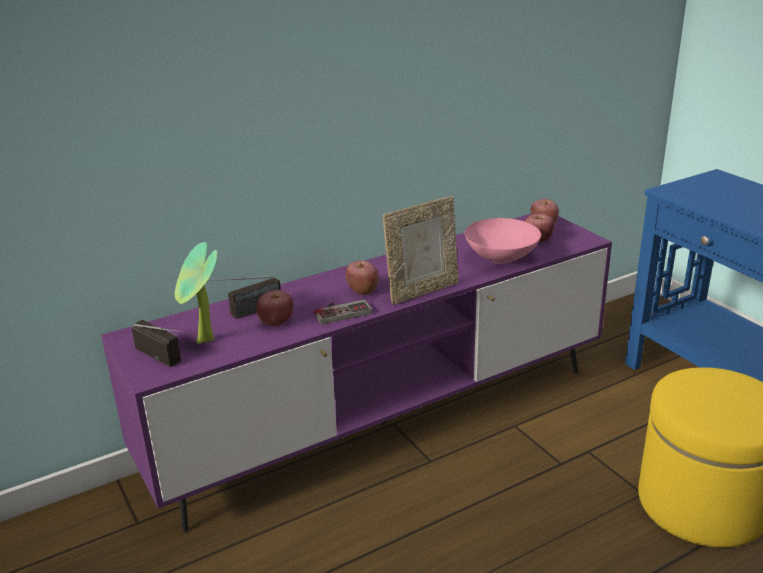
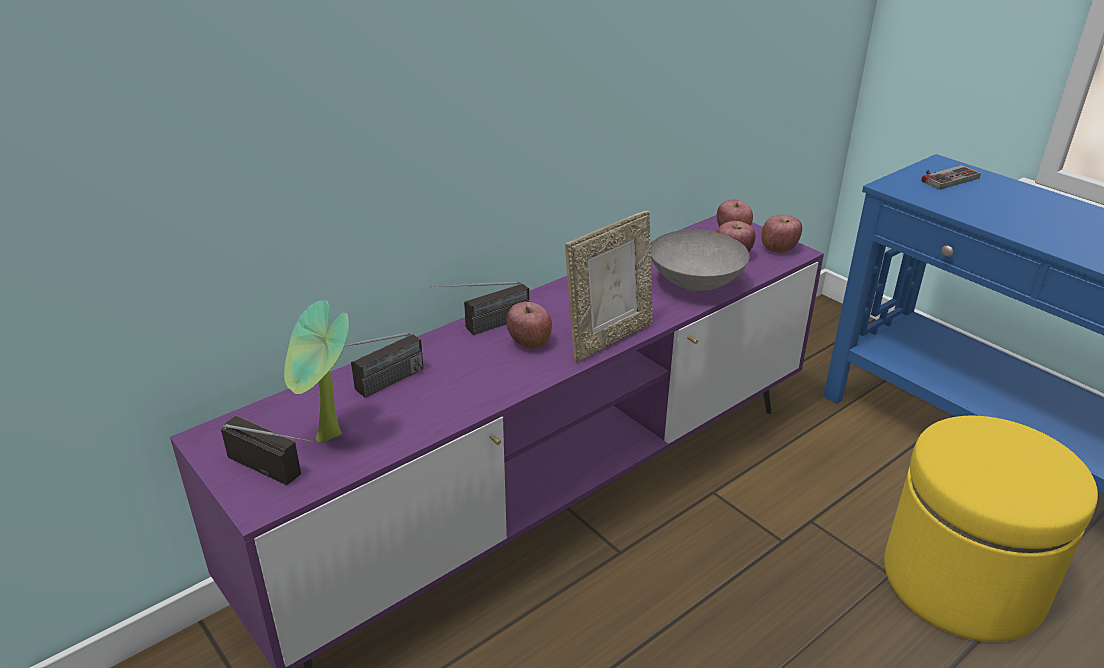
camera: 10 degrees left, 5 degrees up
(276, 322) = (423, 399): apple -> apple (778, 249)
(332, 280) = (483, 328): none -> radio
(341, 311) = (509, 376): game controller -> game controller (944, 177)
(502, 258) = (696, 283): pink bowl -> grey bowl

